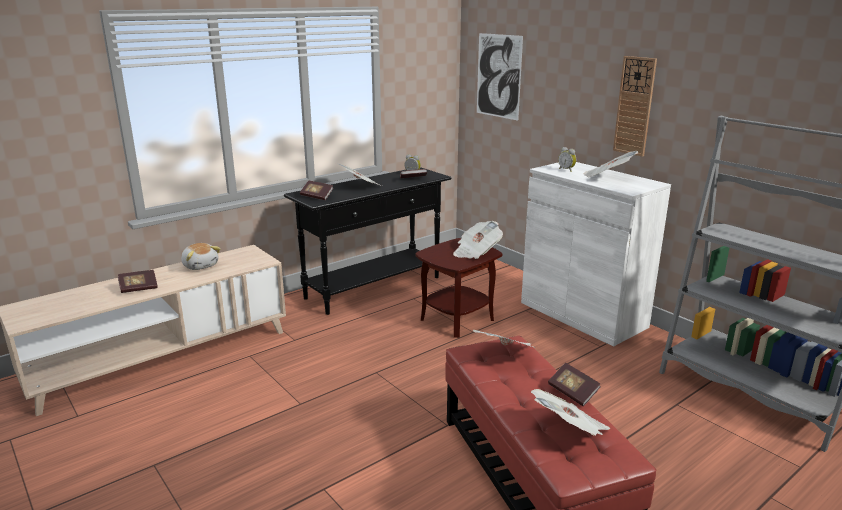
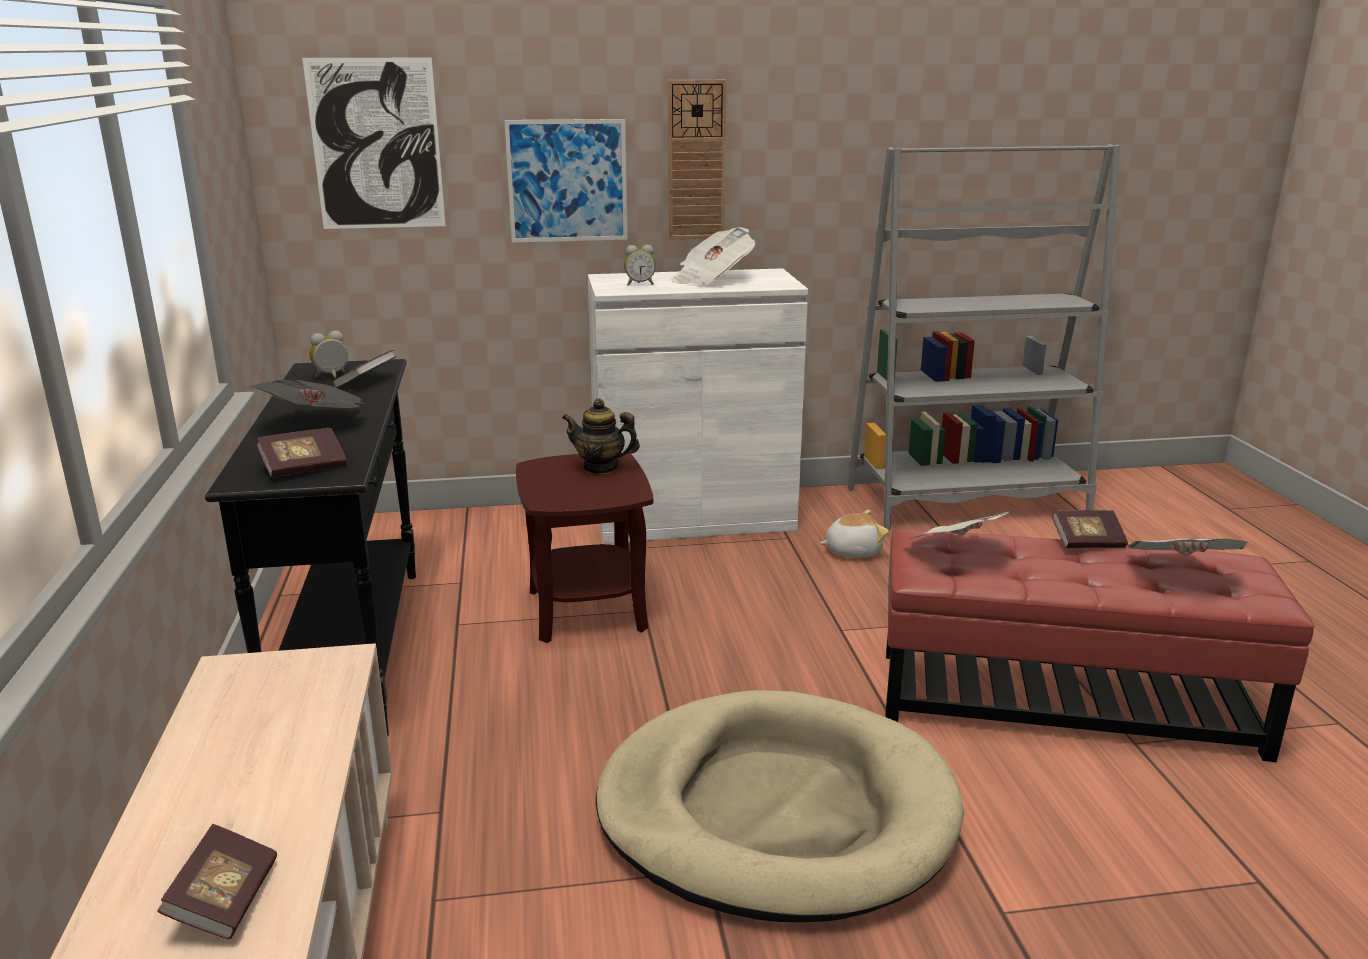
camera: 60 degrees left, 0 degrees up
(200, 265) = (220, 759): plush toy -> plush toy (852, 551)
(349, 409) = (776, 812): none -> beige dog bed
(476, 252) = (601, 468): newspaper -> teapot
(570, 107) = (567, 181): none -> picture

